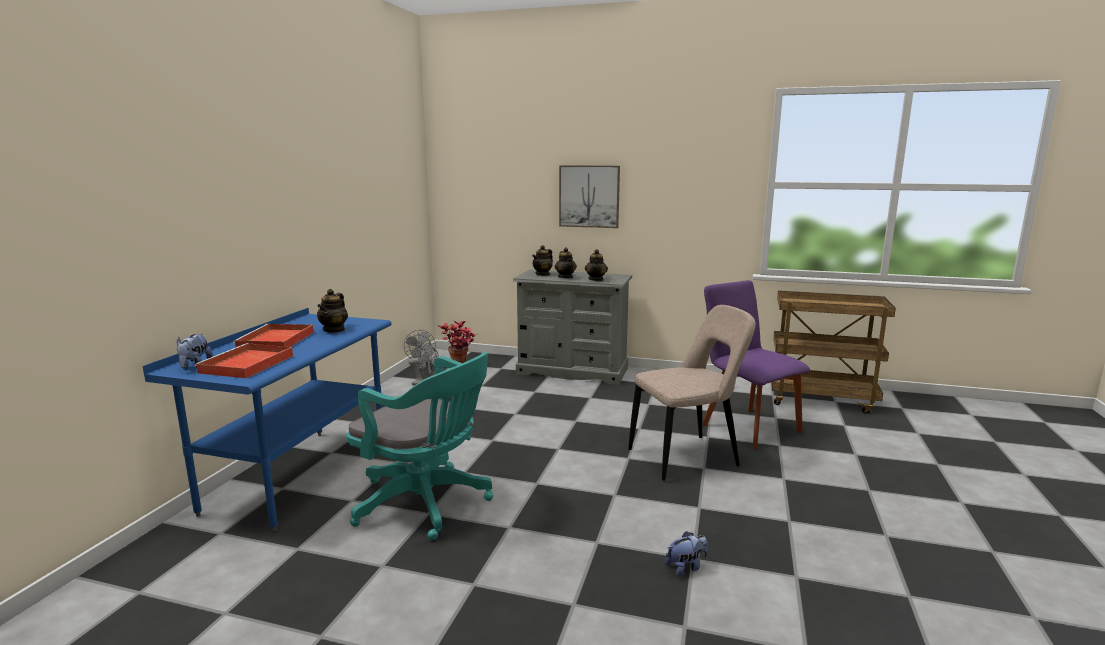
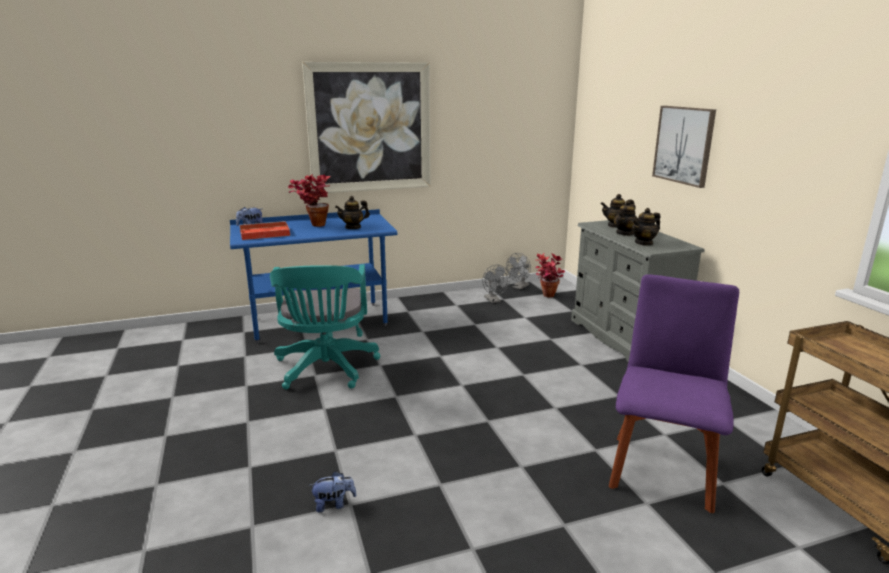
camera: 55 degrees right, 5 degrees up
(275, 341) = (313, 225): red tray -> potted plant
(285, 203) = (369, 128): none -> picture
(686, 567) = (334, 504): plush toy -> plush toy turned 45 degrees counterclockwise
(688, 457) = (532, 451): beige chair -> none

